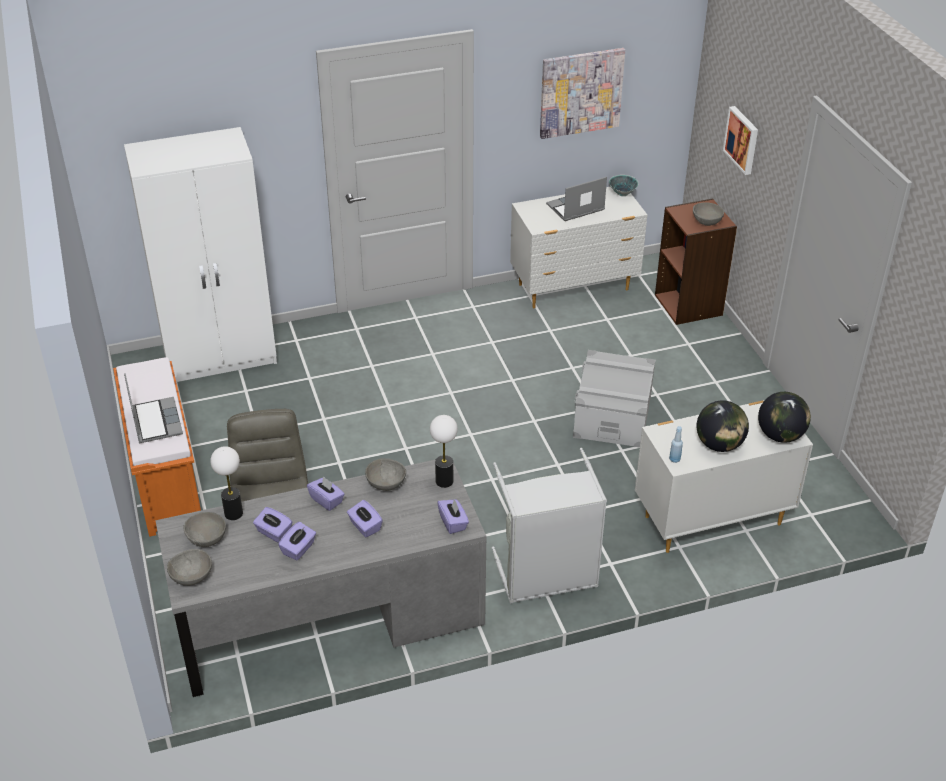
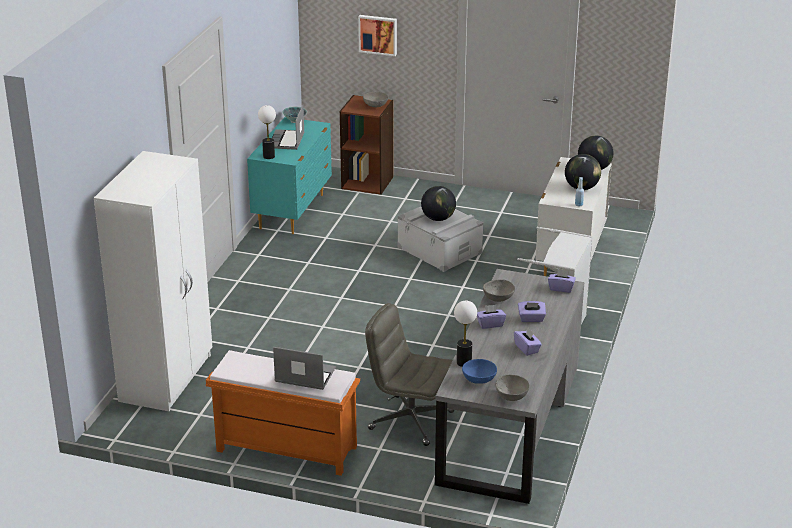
camera: 55 degrees left, 10 degrees down
(207, 539) = (479, 380): grey bowl -> blue bowl
(273, 533) = (501, 353): purple tissue box -> none
(444, 481) = (519, 278): table lamp -> table lamp (269, 156)
(575, 288) = (293, 211): white dresser -> turquoise dresser
(581, 92) = (262, 48): picture -> none
(615, 379) = (438, 218): none -> globe

